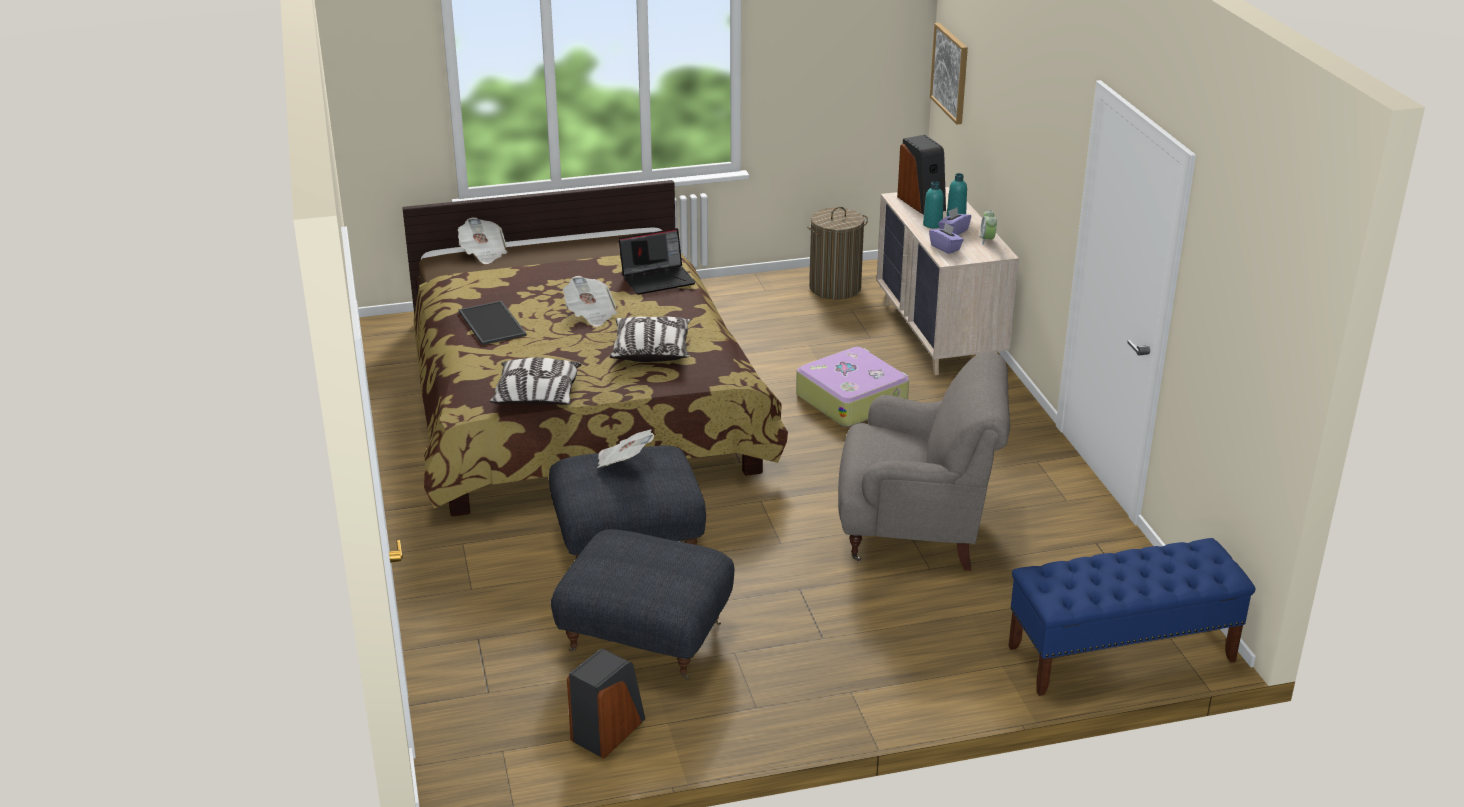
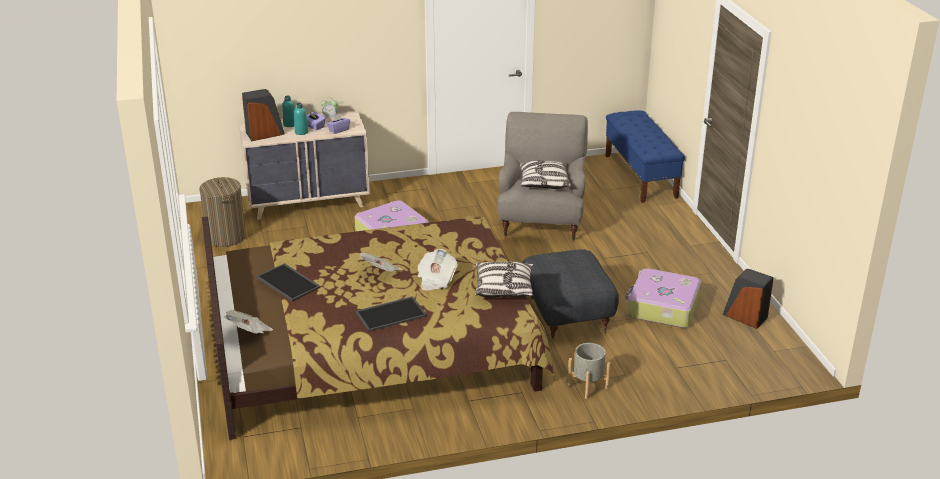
camera: 90 degrees left, 0 degrees up
(452, 555) = (588, 386): none -> grey planter
(576, 263) = (289, 282): none -> tray
(624, 462) = (557, 269): newspaper -> newspaper (435, 280)
(644, 639) = (662, 307): grey ottoman -> suitcase
(651, 351) = (439, 247): pillow -> pillow (544, 183)
(658, 279) = (325, 246): laptop -> none
(950, 72) = (201, 55): picture -> none

